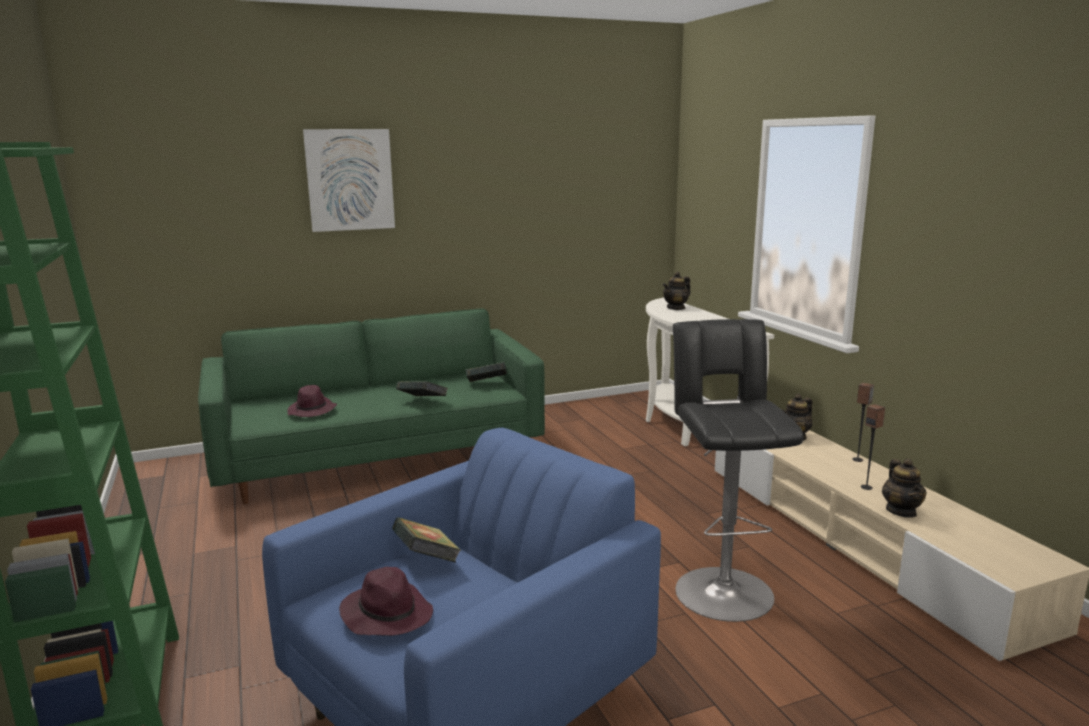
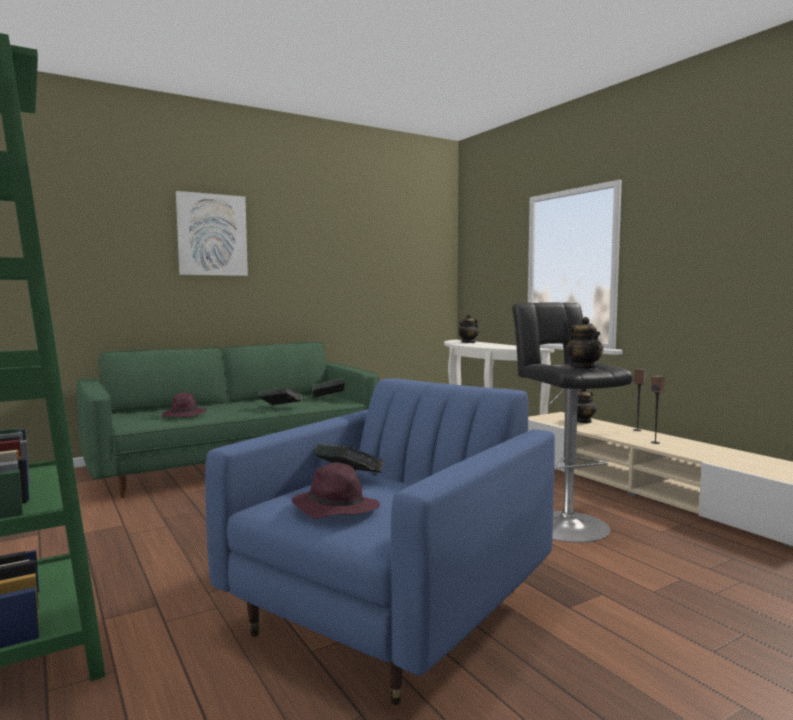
camera: 10 degrees left, 10 degrees down
(901, 511) = (690, 452): teapot -> teapot (584, 368)

